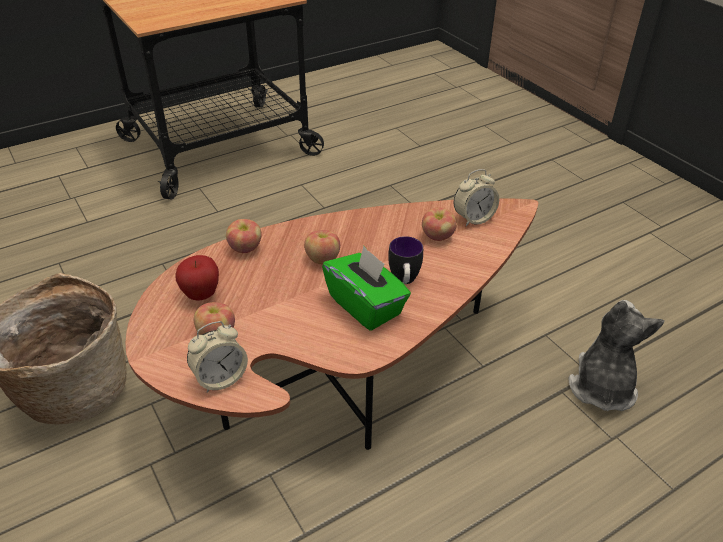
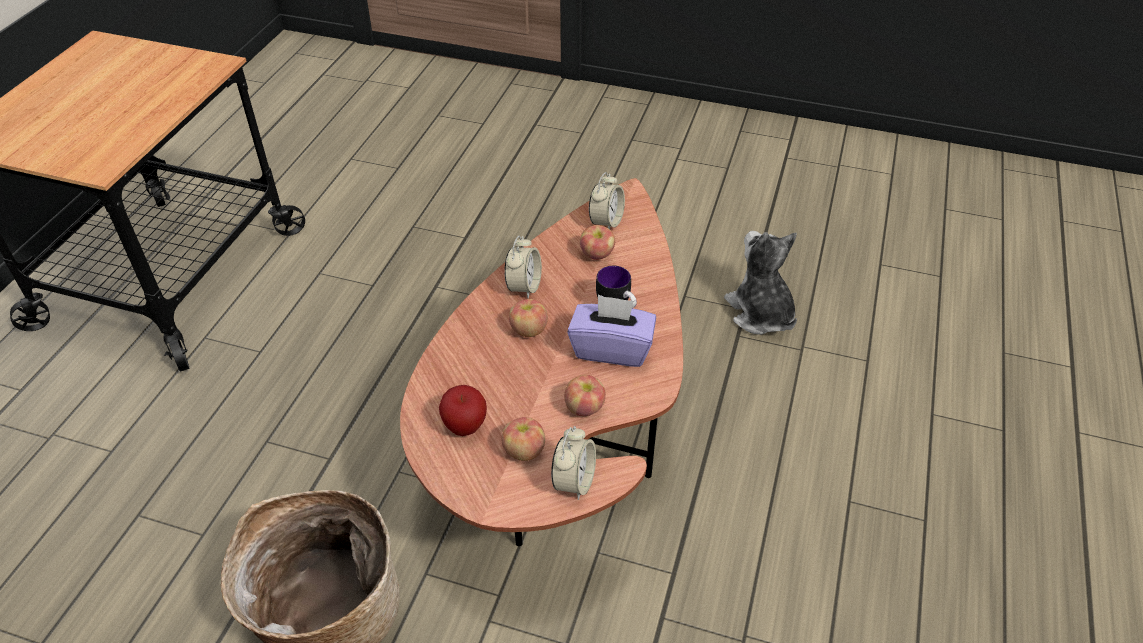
camera: 40 degrees left, 5 degrees up
(245, 248) = (448, 361): apple -> apple (584, 407)
(356, 230) = (524, 287): none -> alarm clock
(366, 305) = (611, 348): green tissue box -> purple tissue box

